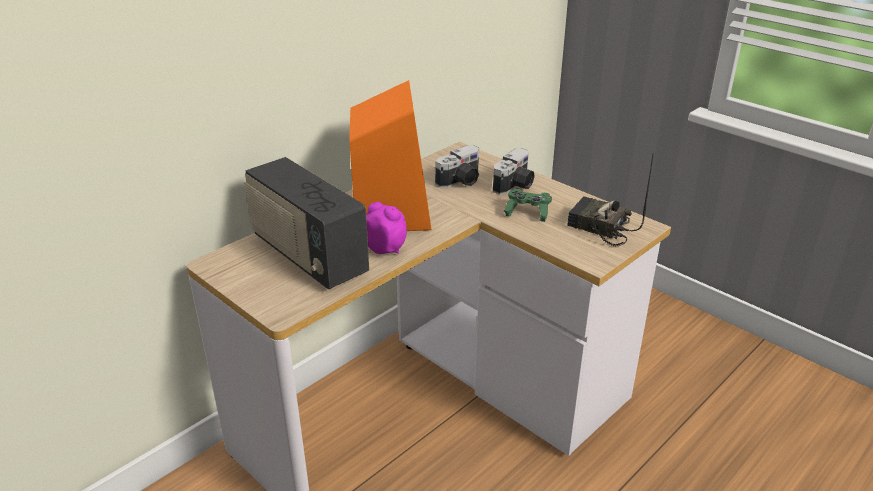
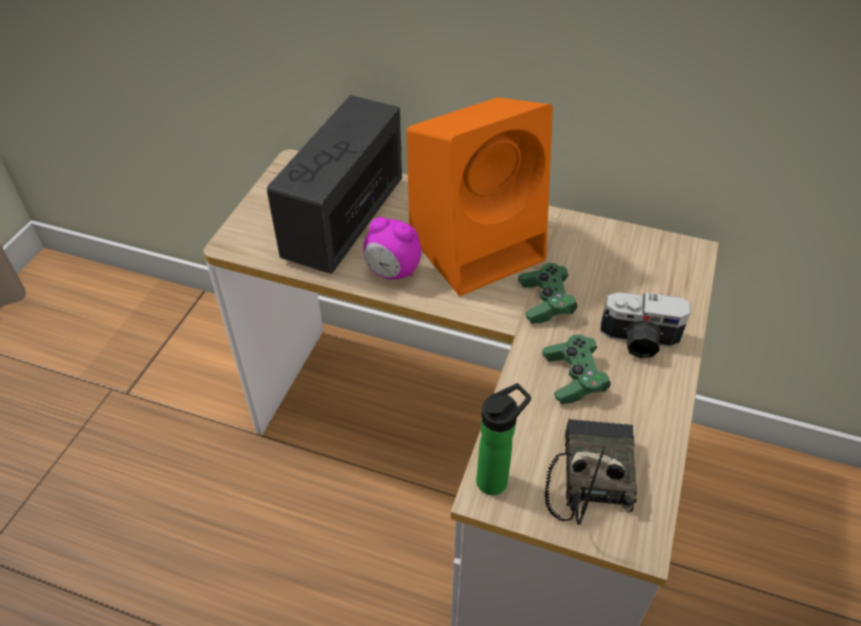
camera: 65 degrees right, 15 degrees up
(385, 249) = (392, 272): alarm clock -> alarm clock turned 105 degrees clockwise
(461, 181) = (603, 282): camera -> none
(461, 203) = (545, 302): none -> green game controller
(586, 256) = (496, 479): none -> bottle

